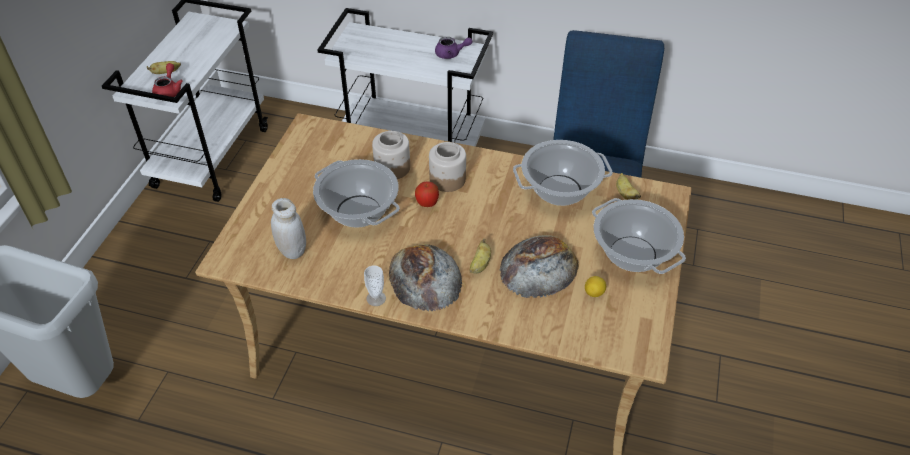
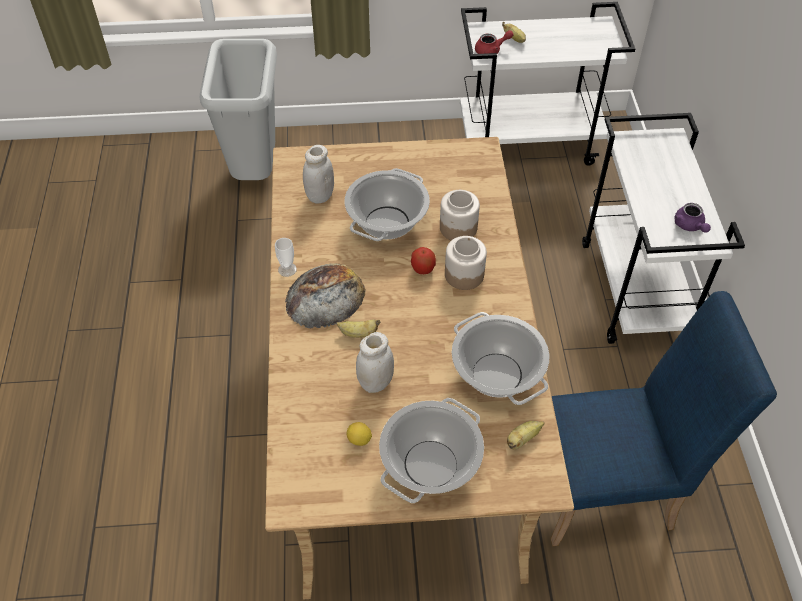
camera: 70 degrees right, 5 degrees up
(539, 267) = (375, 383): bread -> white jar

